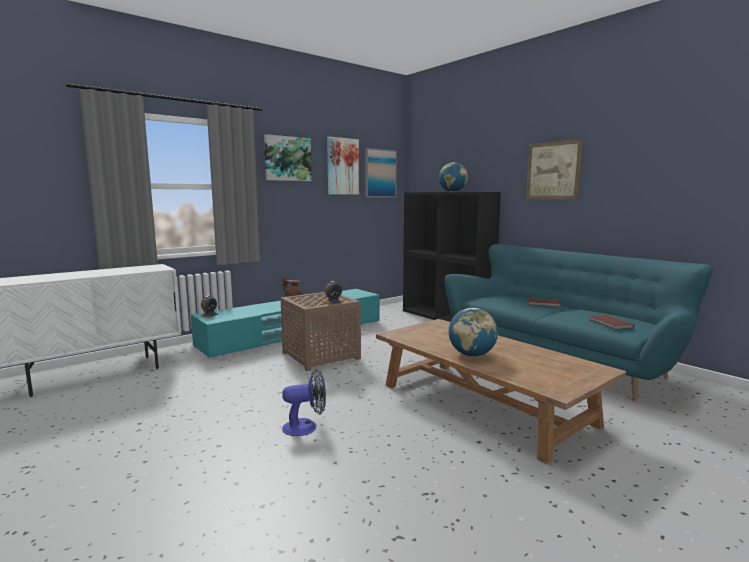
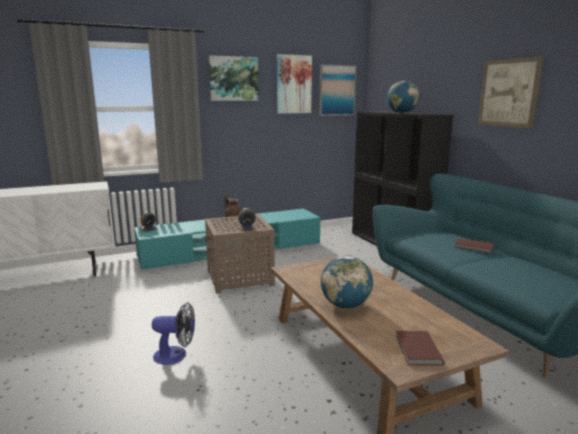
camera: 15 degrees right, 5 degrees up
(610, 324) = (532, 283): brown book -> brown book (417, 350)

